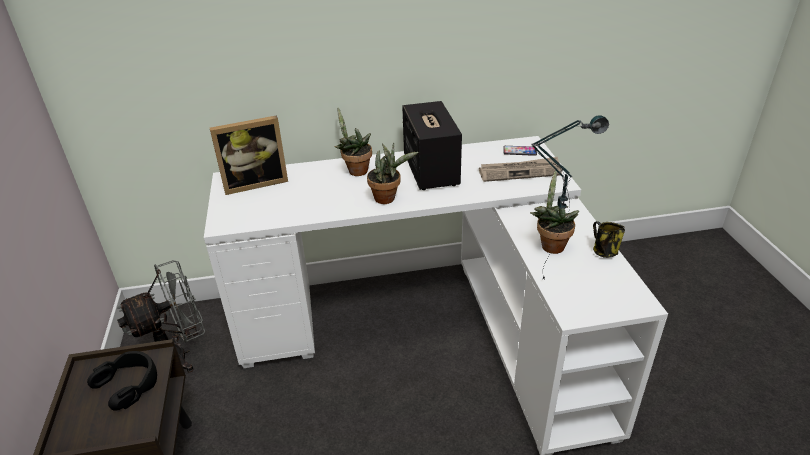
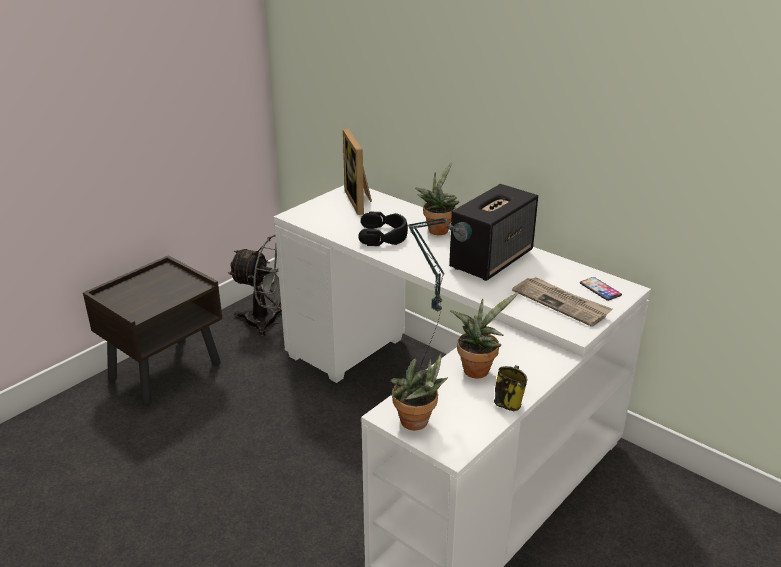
camera: 50 degrees right, 5 degrees down
(129, 384) = (168, 290): black headphones -> black headphones (383, 235)
(255, 183) = (360, 201): picture frame -> picture frame turned 45 degrees clockwise
(388, 198) = (419, 259): potted plant -> potted plant (417, 424)

